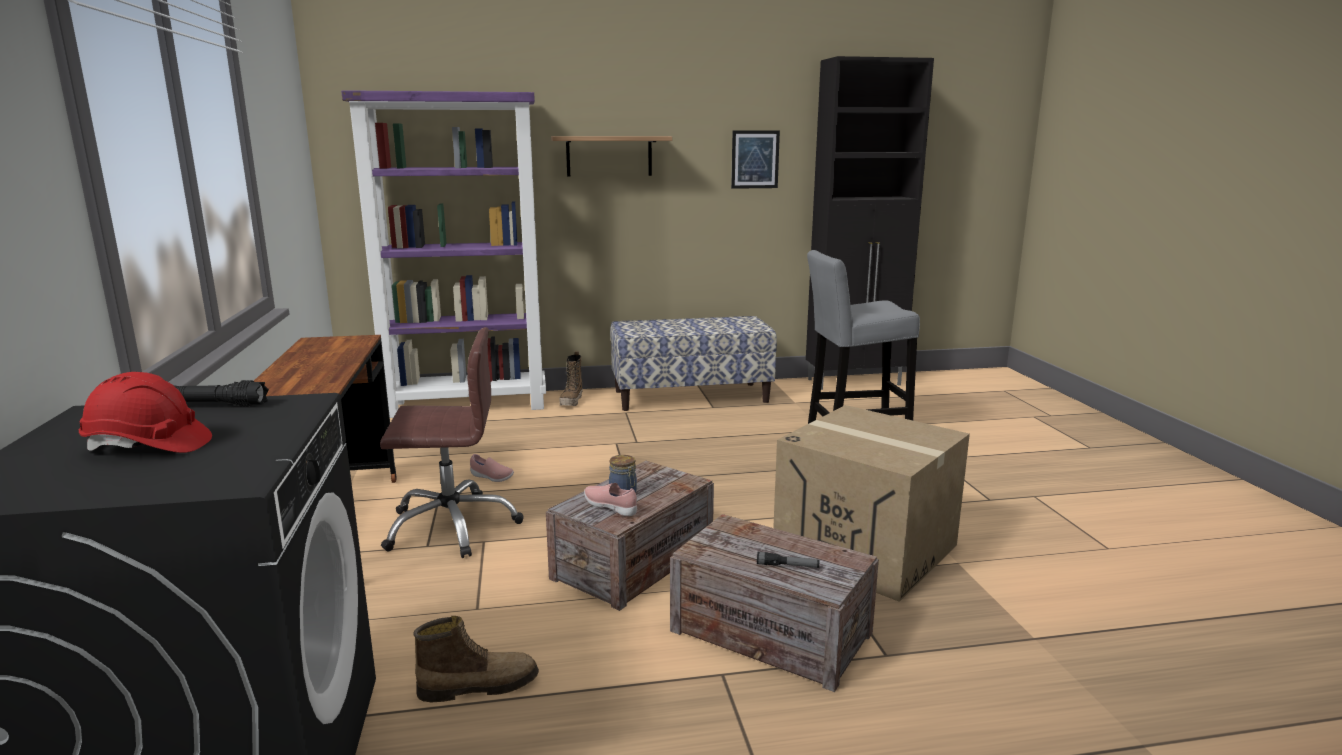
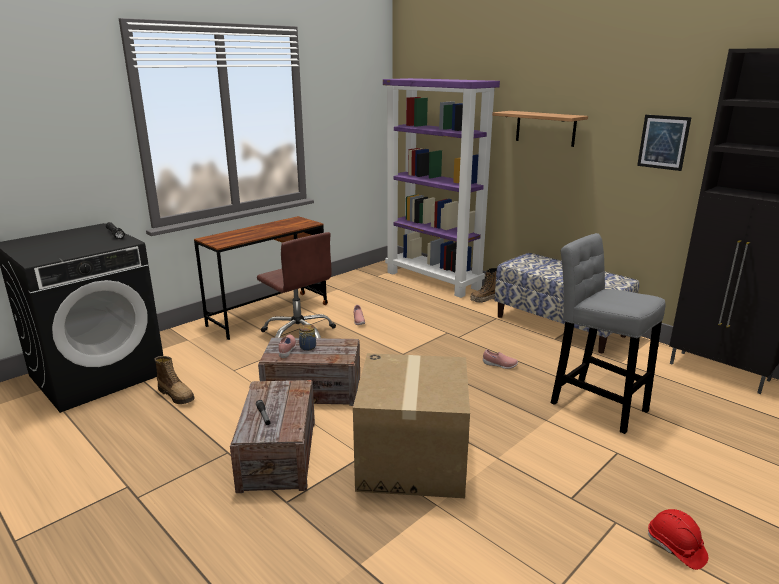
camera: 55 degrees right, 5 degrees up
(148, 446) = (66, 242): red hard hat -> red hard hat (675, 547)
(729, 446) = (499, 365): none -> pink shoe

